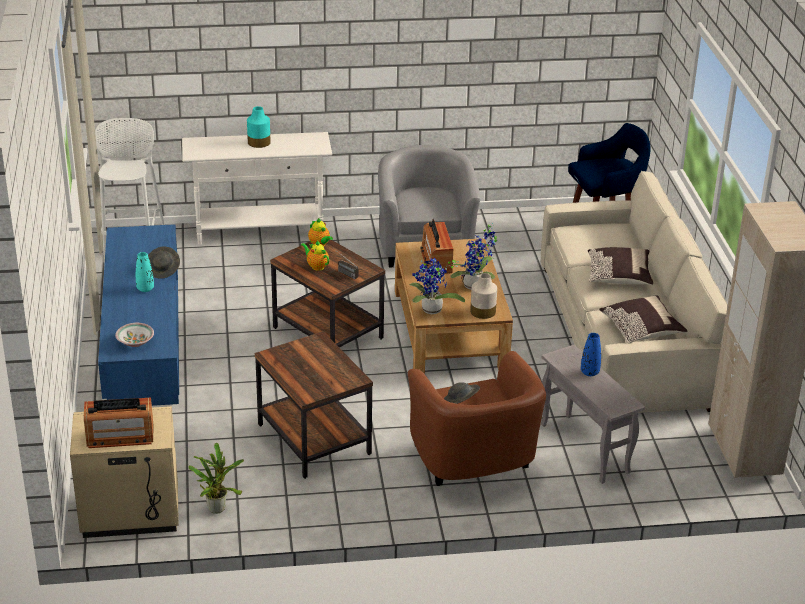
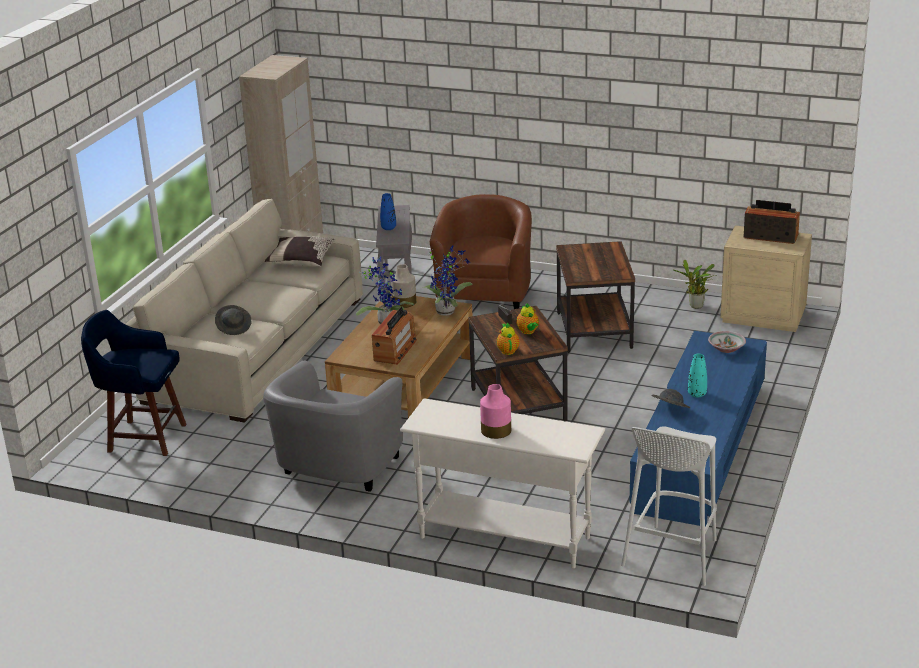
camera: 150 degrees left, 5 degrees down
(259, 142) = (496, 430): turquoise vase -> pink vase
(460, 403) = (492, 250): grey hat -> grey hat (234, 328)
(618, 276) = (259, 298): pillow -> none

